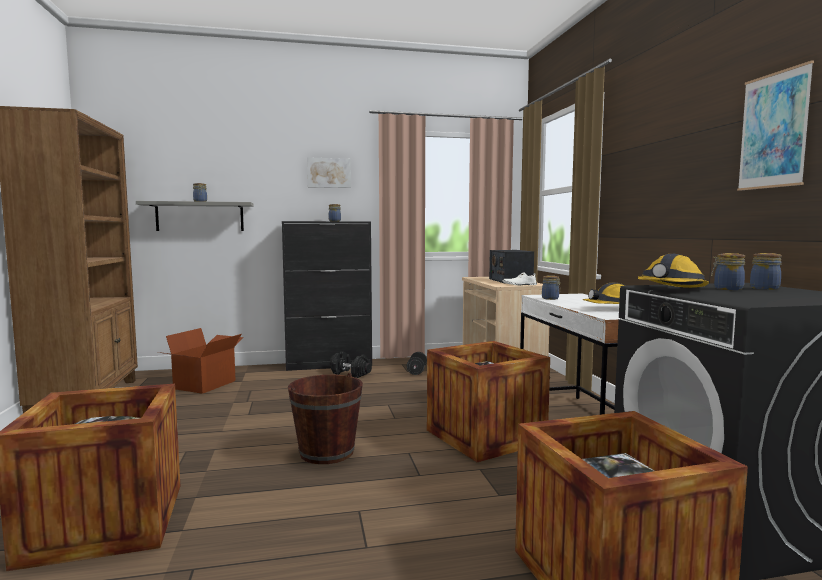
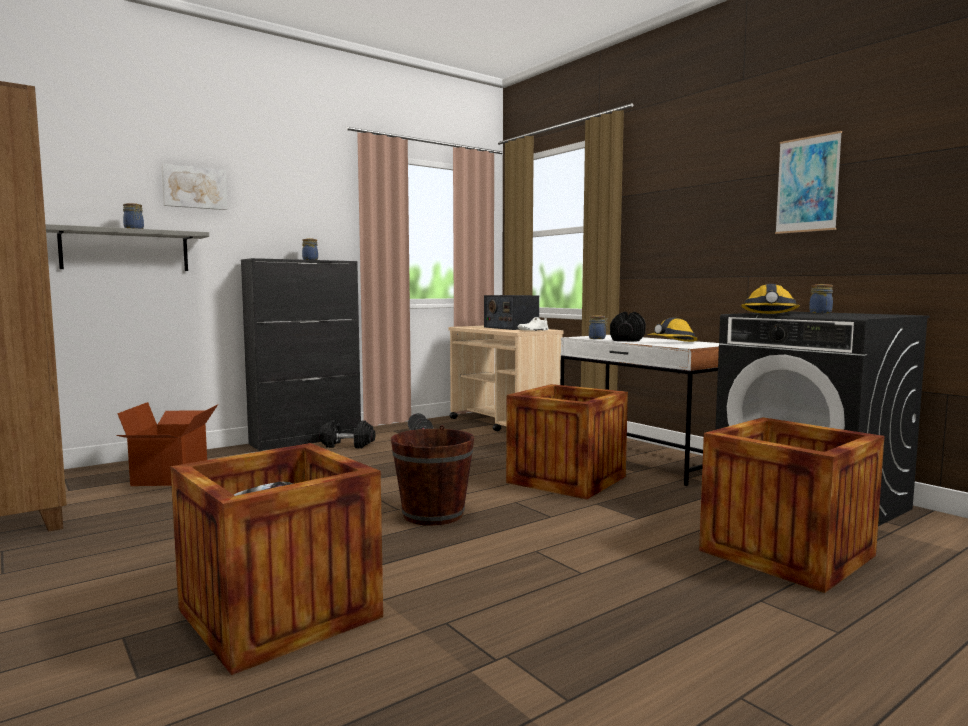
camera: 25 degrees left, 0 degrees up
(329, 173) = (296, 200): picture -> picture (194, 188)
(577, 302) = (627, 339): none -> black dumbbell
(727, 289) = (800, 313): jar -> none

